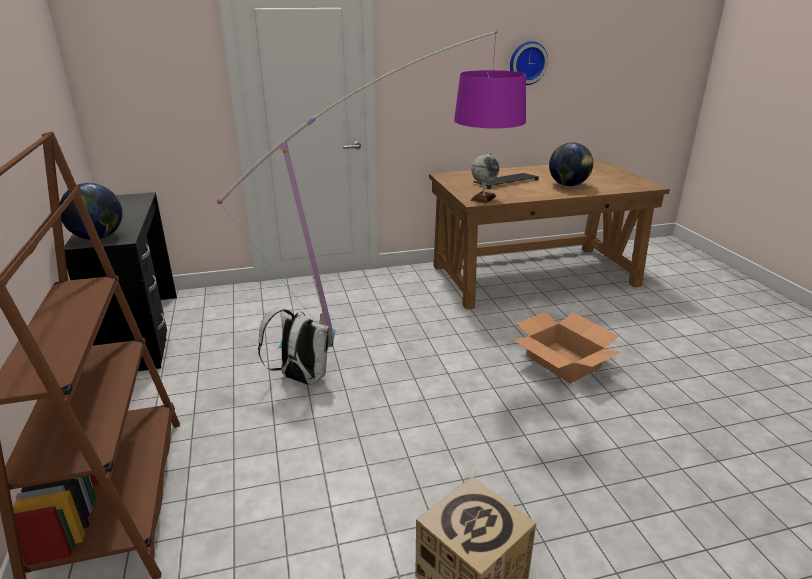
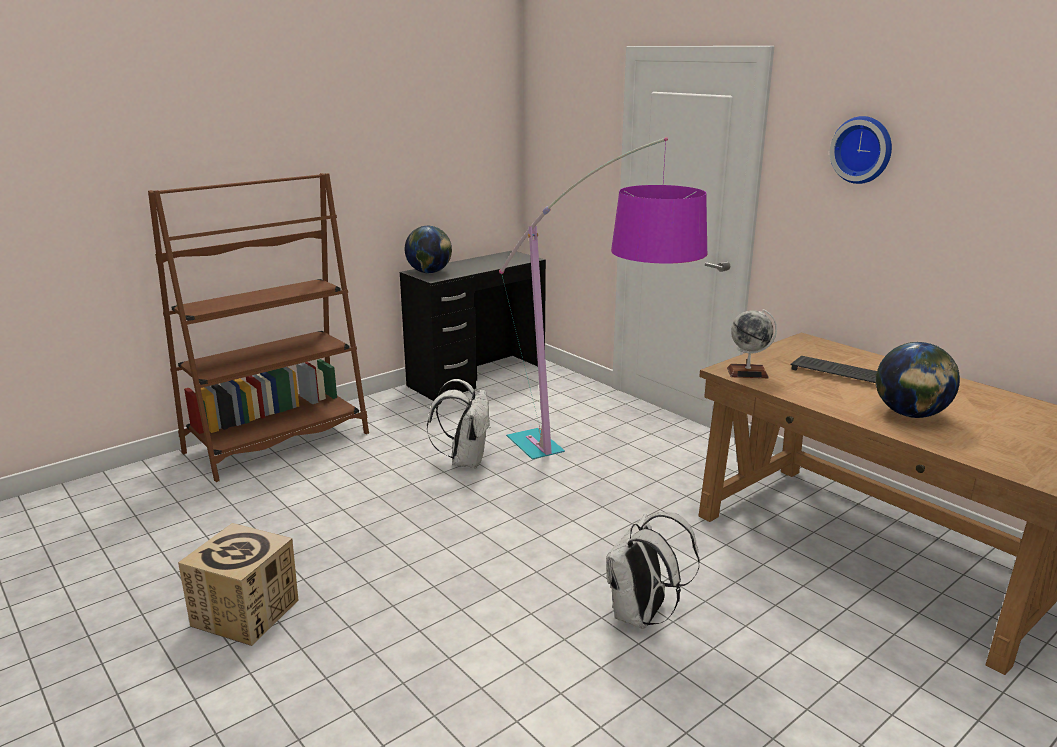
camera: 65 degrees right, 5 degrees down
(527, 63) = (990, 203): wall clock -> wall clock (863, 149)
(563, 362) = (642, 616): cardboard box -> white backpack

